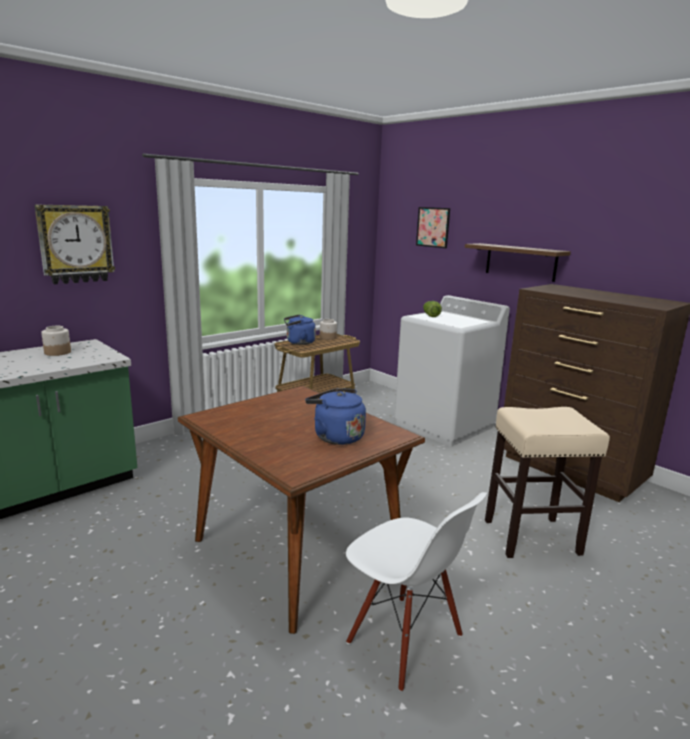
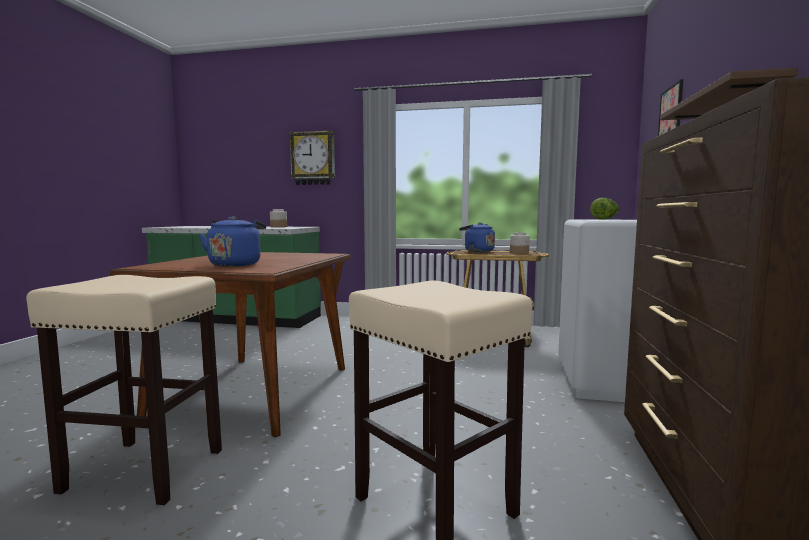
camera: 55 degrees right, 10 degrees down
(404, 640) = (142, 470): white chair -> beige stool

